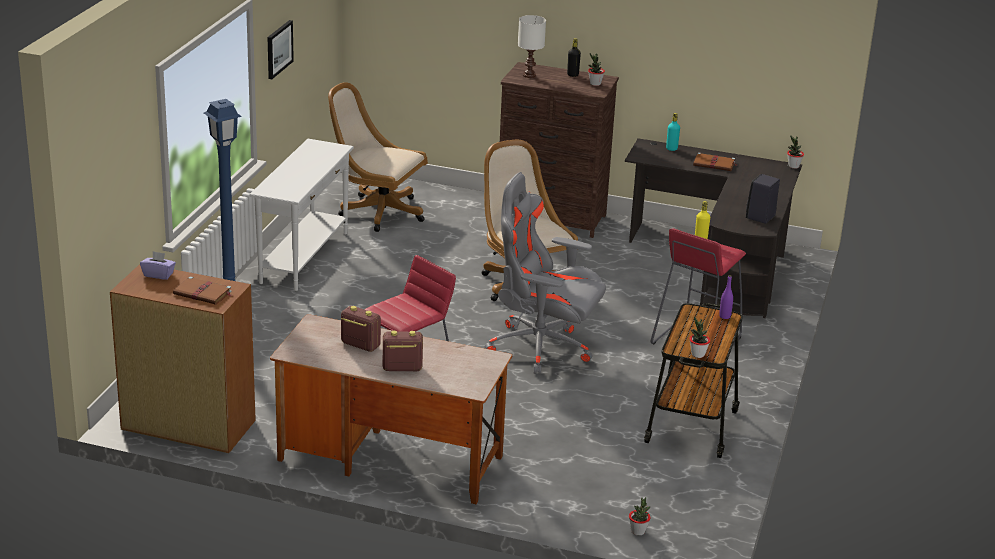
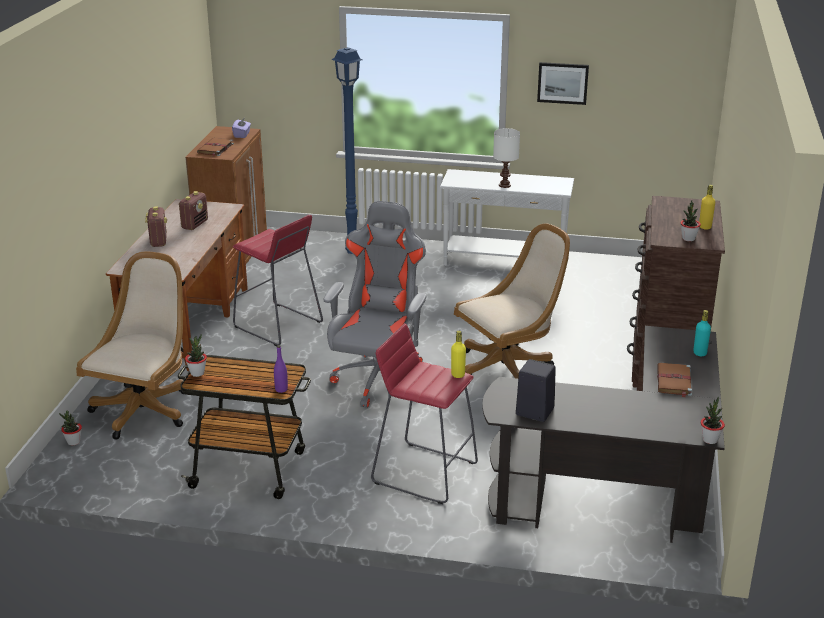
camera: 85 degrees right, 0 degrees up
(376, 211) = (617, 284): office chair -> office chair (145, 407)
(529, 75) = (682, 206): white table lamp -> white table lamp (504, 185)
(572, 75) = (705, 227): black bottle -> yellow bottle

